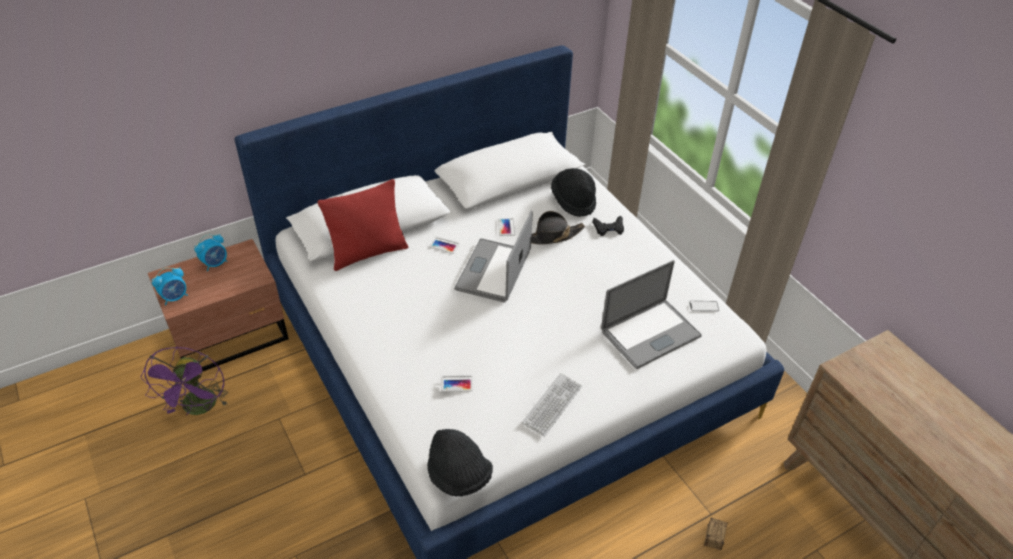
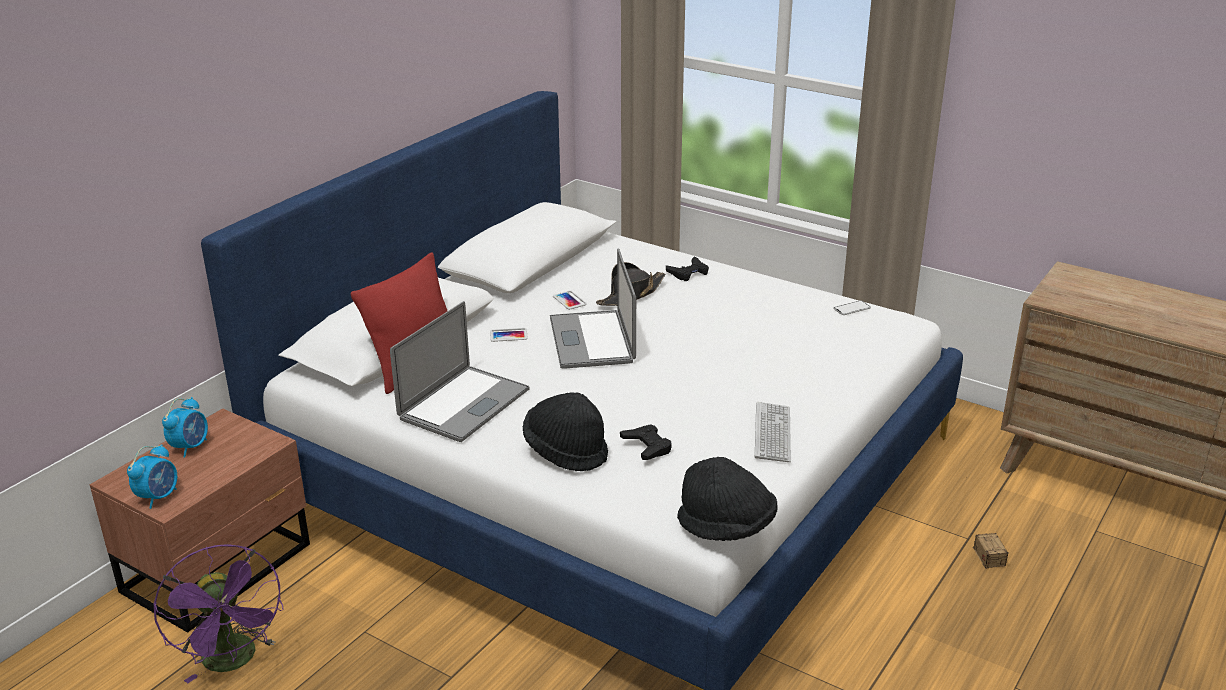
camera: 25 degrees left, 15 degrees down
(457, 384) = (647, 446): phone -> black game controller
(573, 201) = (627, 259): black hat -> black hat (566, 451)
(650, 333) = (819, 344): laptop -> laptop (464, 404)

